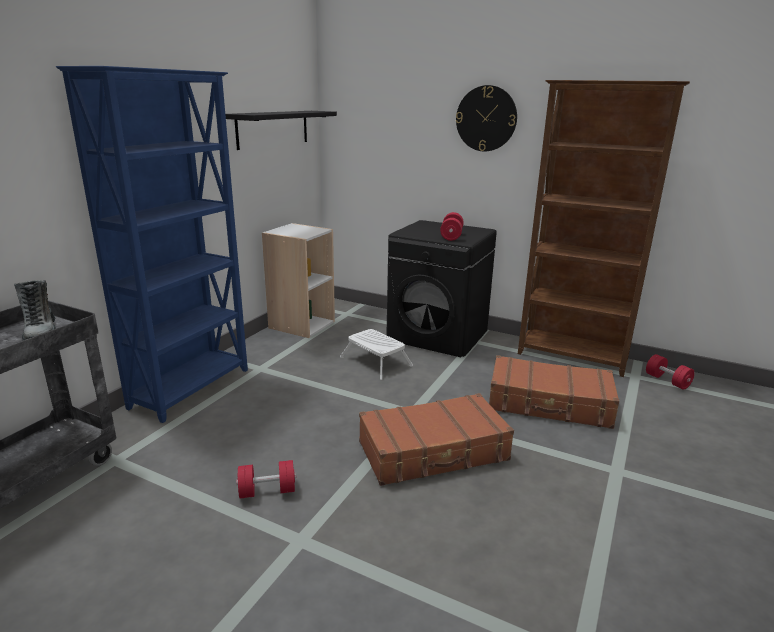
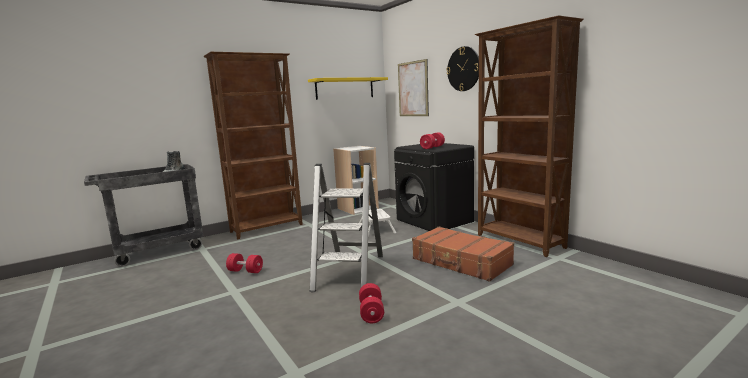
camera: 30 degrees right, 10 degrees down
(192, 388) = (267, 228): blue bookcase -> brown bookcase
(273, 129) = (345, 88): black shelf -> yellow shelf
(382, 135) = (413, 89): none -> picture
(434, 452) = (350, 271): brown suitcase -> grey step ladder
(667, 381) = (584, 264): red dumbbell -> red dumbbell (371, 312)

